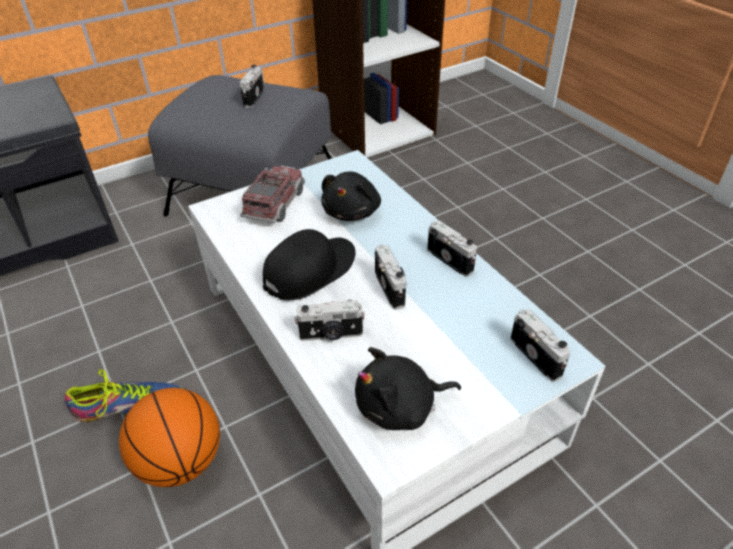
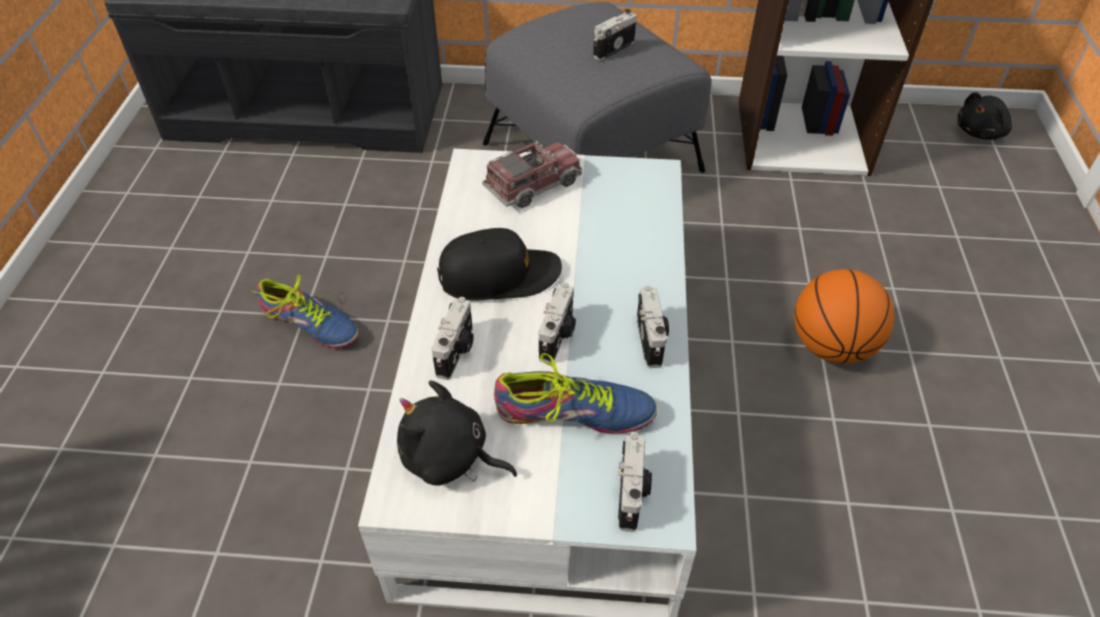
camera: 35 degrees right, 5 degrees up
(181, 461) = (311, 398): basketball -> basketball (831, 346)
(331, 335) = (457, 352): camera -> camera turned 105 degrees counterclockwise
(352, 212) = (602, 232): black plush toy -> black plush toy (980, 132)
(450, 328) = (574, 412): none -> shoe

